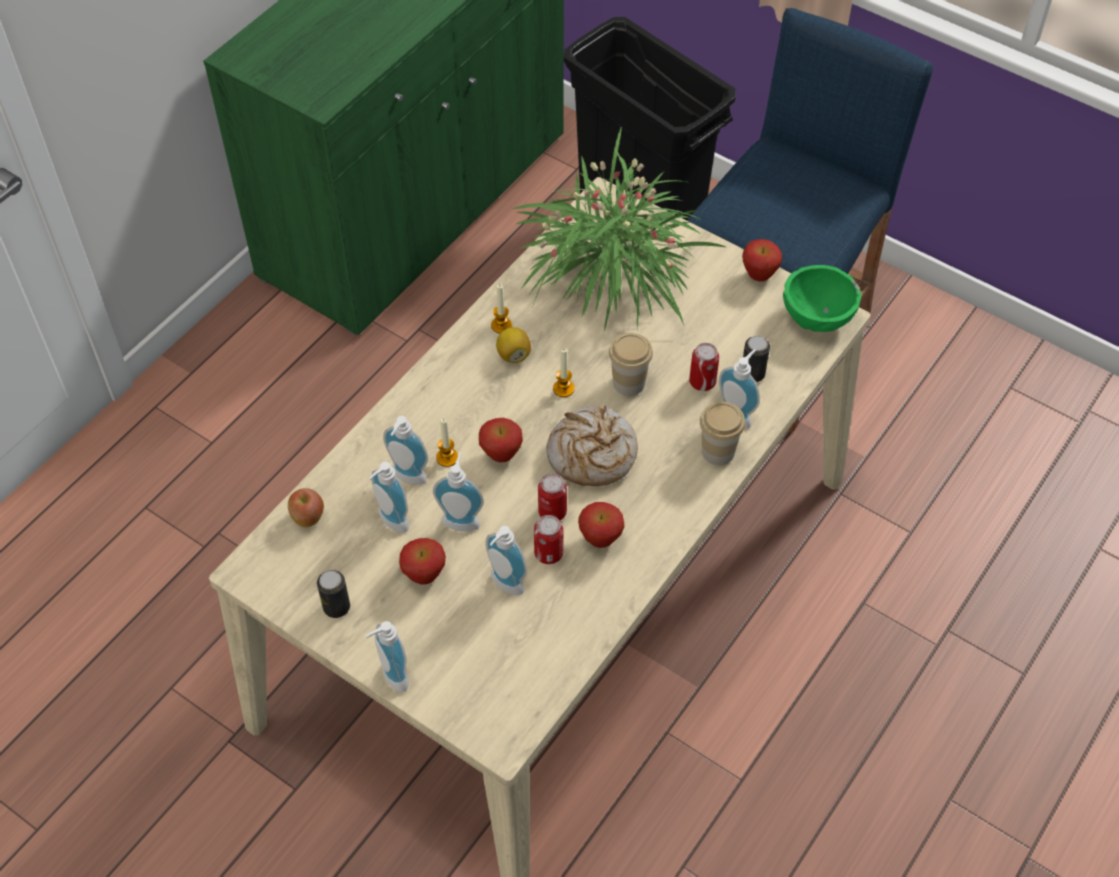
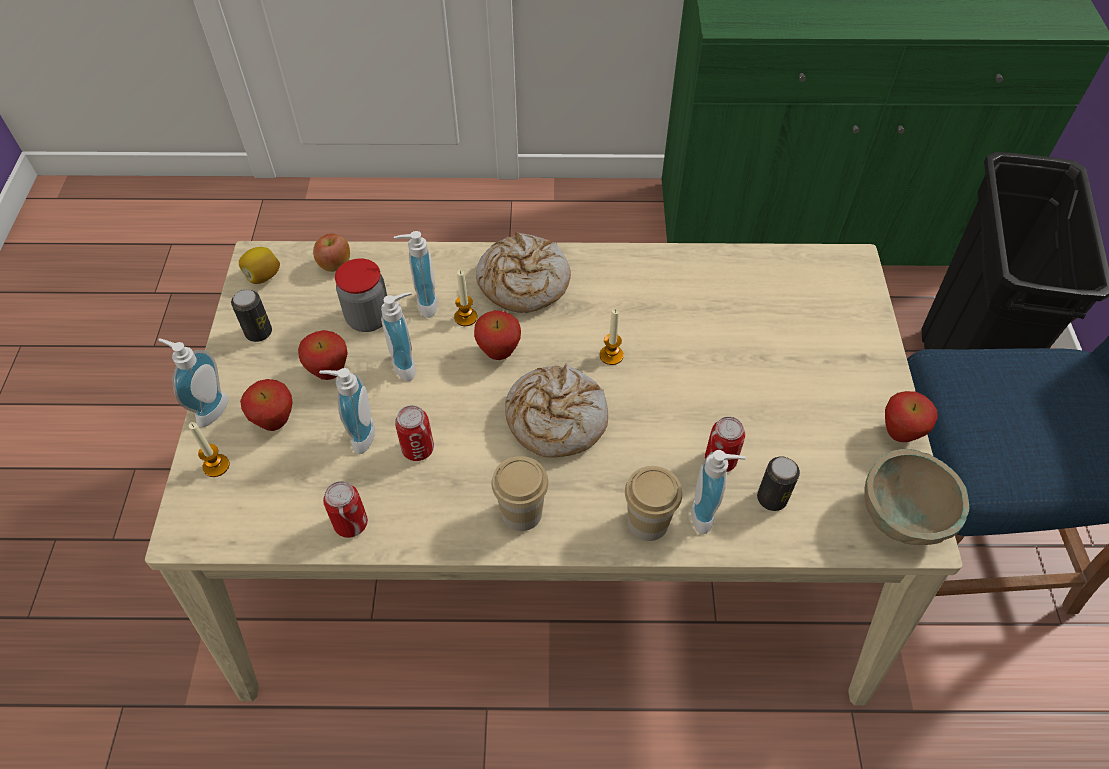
camera: 55 degrees right, 0 degrees up
(390, 523) = (368, 318): soap dispenser -> jar
(444, 402) = (523, 283): none -> bread
(501, 325) = (639, 273): candle -> candle (216, 466)
(513, 355) = (615, 299): lemon -> lemon (263, 276)
(552, 512) = (466, 425): can -> can (351, 523)
(600, 539) = (463, 481): apple -> apple (275, 422)
(611, 272) = (777, 315): potted plant -> none
(629, 383) = (663, 400): cup -> cup (521, 513)
(817, 319) = (900, 518): green bowl -> beige bowl

